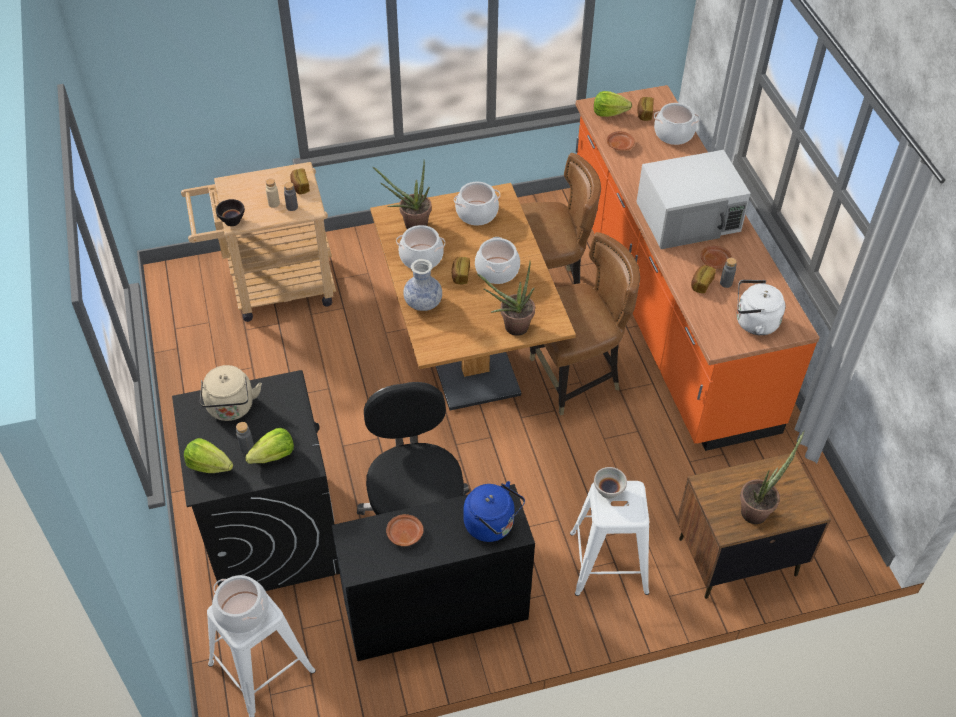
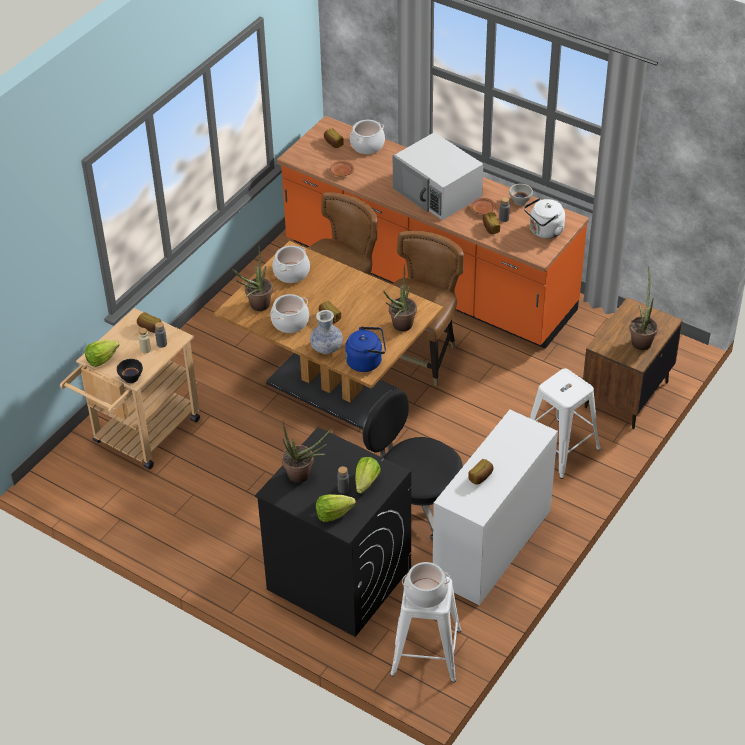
camera: 40 degrees left, 5 degrees down
(231, 408) = (303, 476): beige kettle -> potted plant
(404, 534) = (481, 477): brown plate -> bread
(435, 611) = (492, 546): black desk -> white desk
(492, 525) = (524, 438): blue kettle -> blue kettle (366, 361)
(497, 270) = (349, 299): cooking pot -> none
(608, 490) = (552, 385): white bowl -> white bowl (520, 201)
(609, 113) = (309, 155): lettuce -> lettuce (102, 359)
(689, 217) = (438, 192): white microwave -> white microwave turned 105 degrees clockwise

